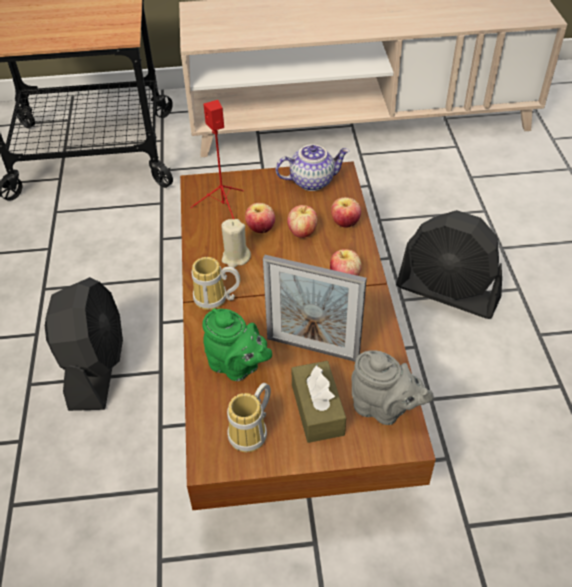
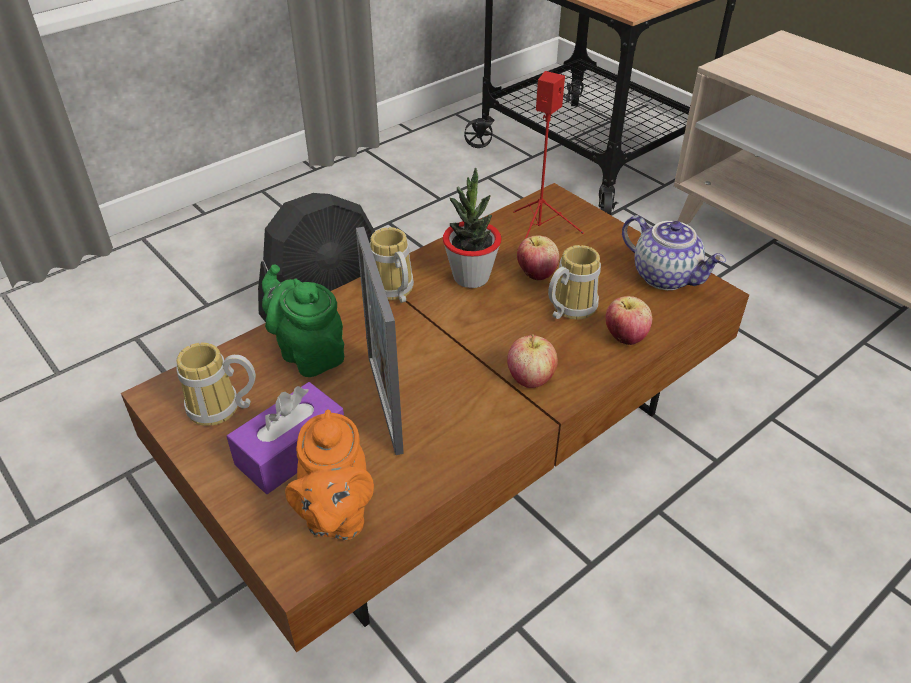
camera: 55 degrees right, 5 degrees down
(235, 258) = (471, 277): beige candle -> potted plant
(237, 366) = (308, 353): green teapot -> green teapot turned 135 degrees clockwise
(302, 232) = (568, 308): apple -> mug
(317, 409) = (291, 451): brown tissue box -> purple tissue box
(384, 409) = (336, 516): grey teapot -> orange teapot
(448, 292) = (725, 557): black fan -> none

